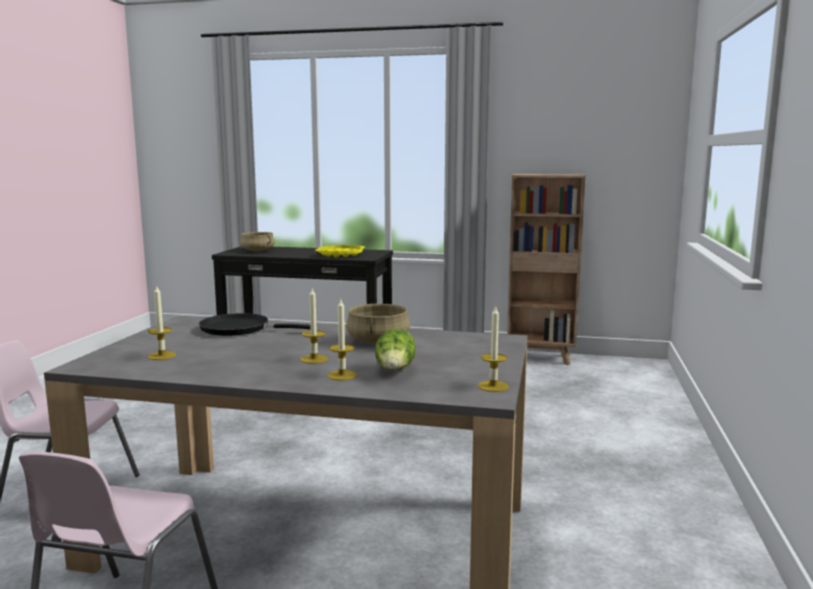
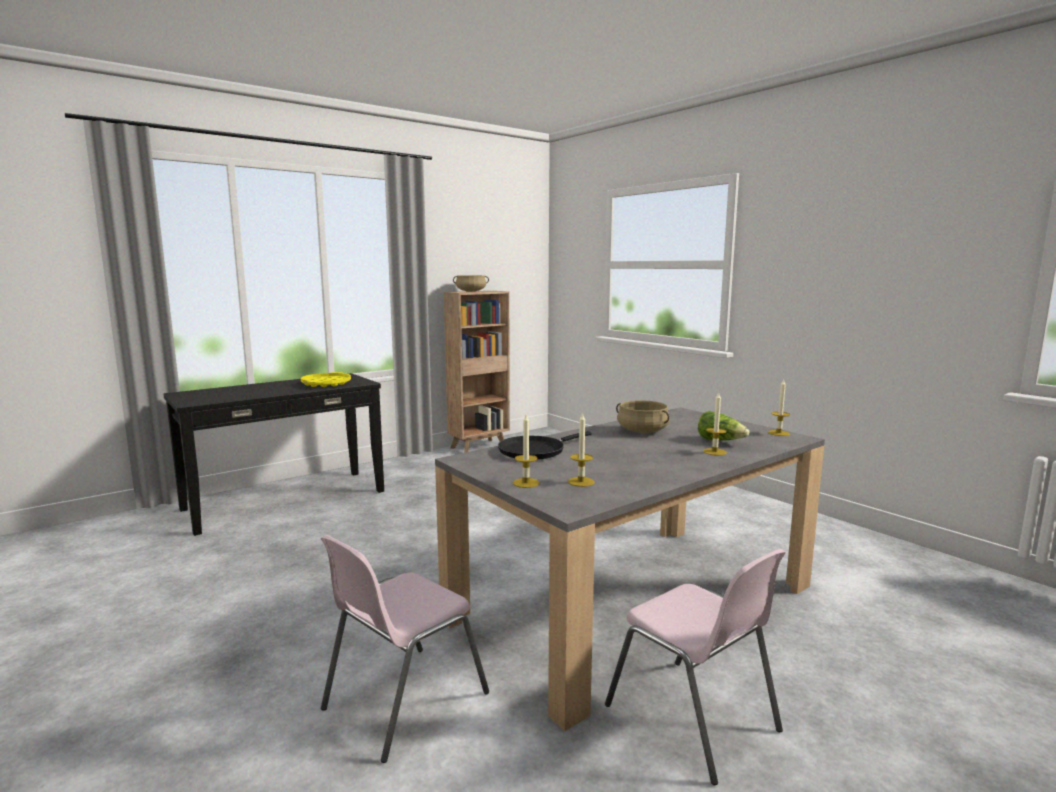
camera: 50 degrees left, 0 degrees up
(257, 251) = (217, 395): beige cooking pot -> beige cooking pot (471, 291)
(314, 359) = (663, 450): candle -> candle (526, 483)

